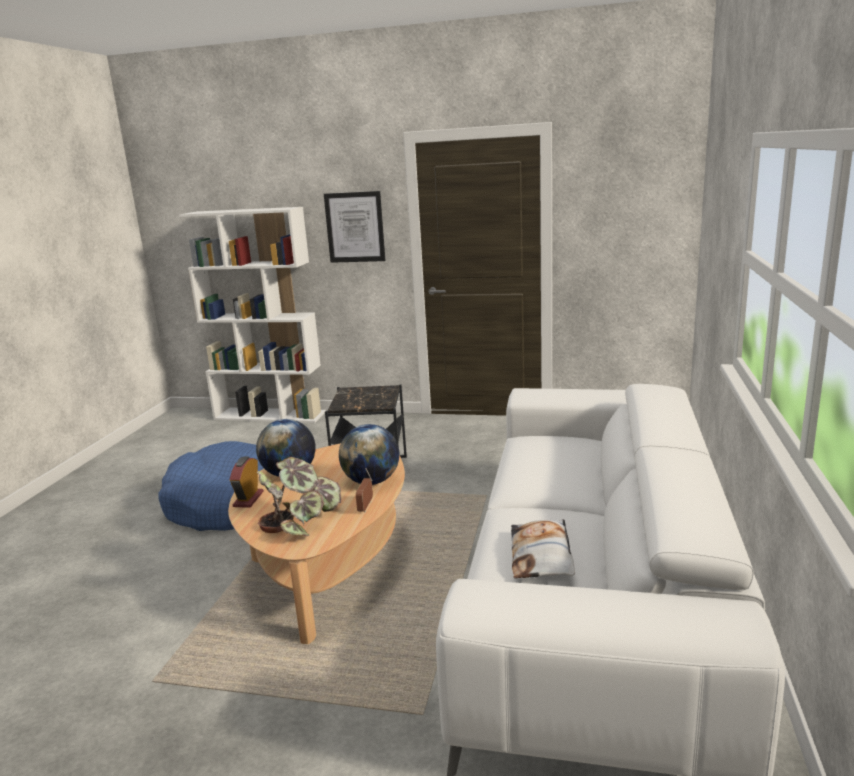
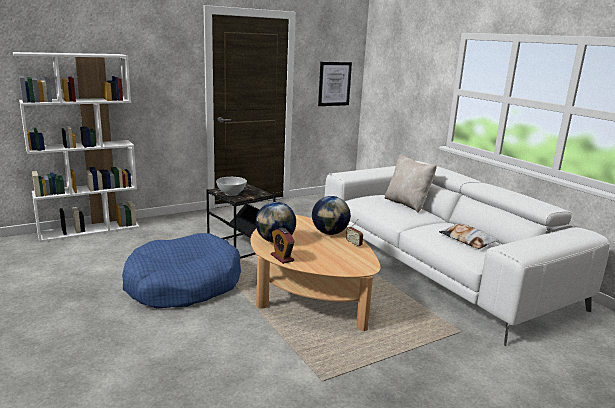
camera: 45 degrees left, 0 degrees up
(300, 521) = (338, 259): potted plant -> none
(348, 397) = (231, 193): none -> white bowl
(355, 227) = (164, 72): picture -> picture (334, 84)
(583, 464) = (407, 204): none -> beige pillow

